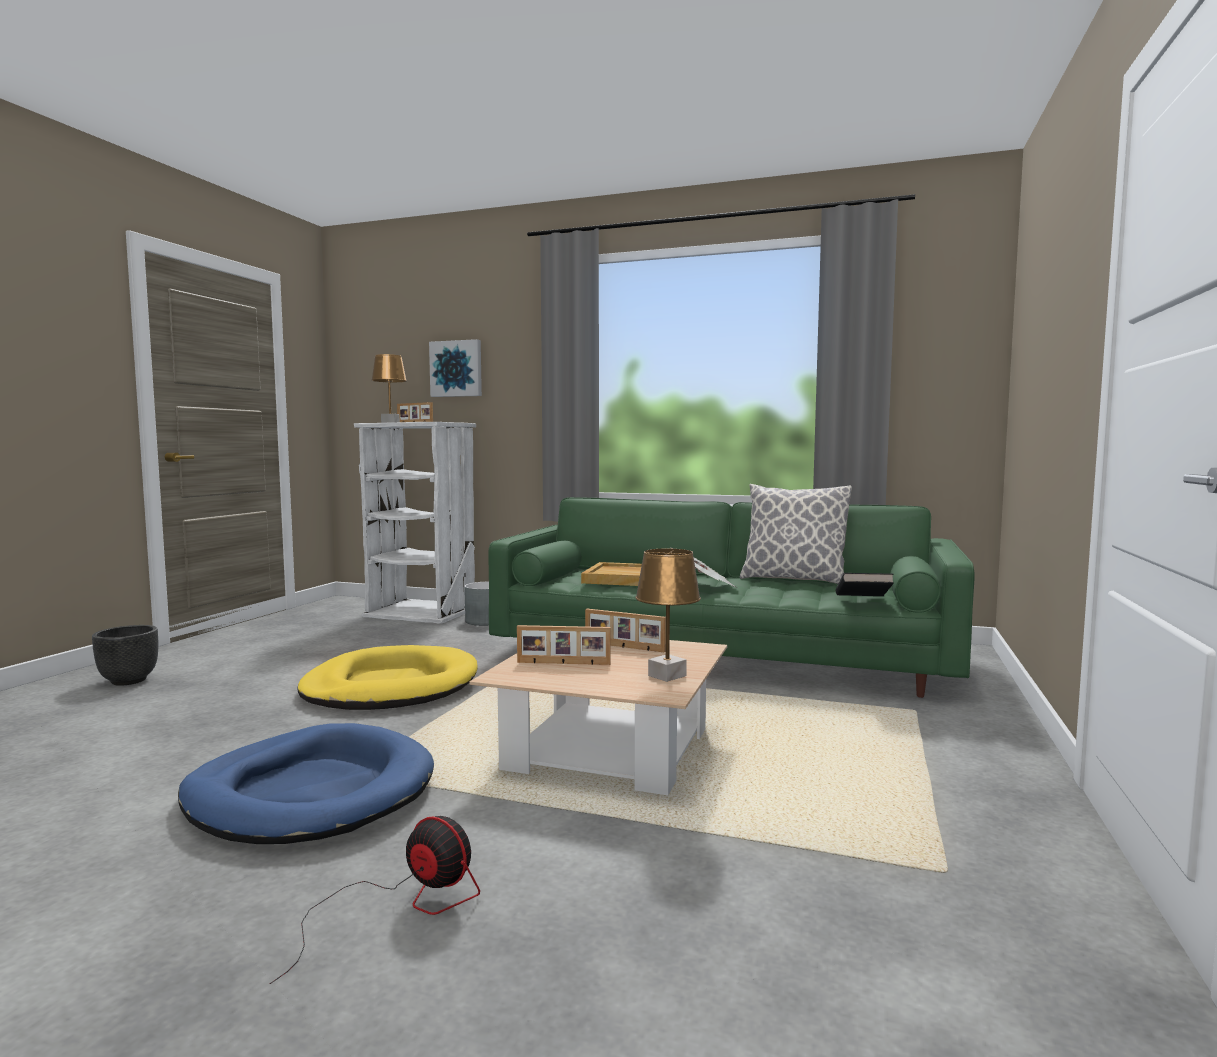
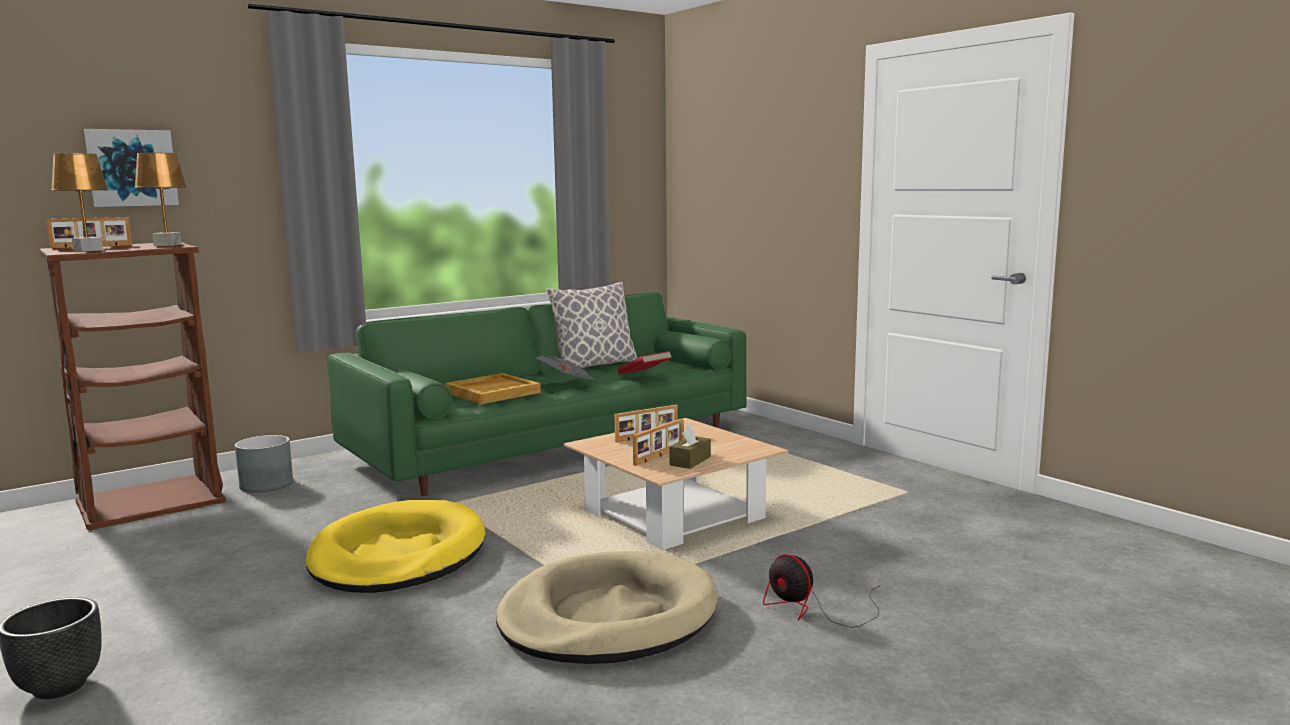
camera: 55 degrees left, 5 degrees up
(311, 793) = (608, 616): blue dog bed -> beige dog bed
(401, 905) = (815, 610): fan -> fan turned 105 degrees counterclockwise
(422, 612) = (151, 501): white bookcase -> brown bookcase
(565, 676) = (690, 461): none -> brown tissue box
(667, 675) = (728, 441): brown table lamp -> brown table lamp (167, 245)
(797, 595) = (644, 375): none -> red book
(862, 600) = (684, 369): black book -> none

